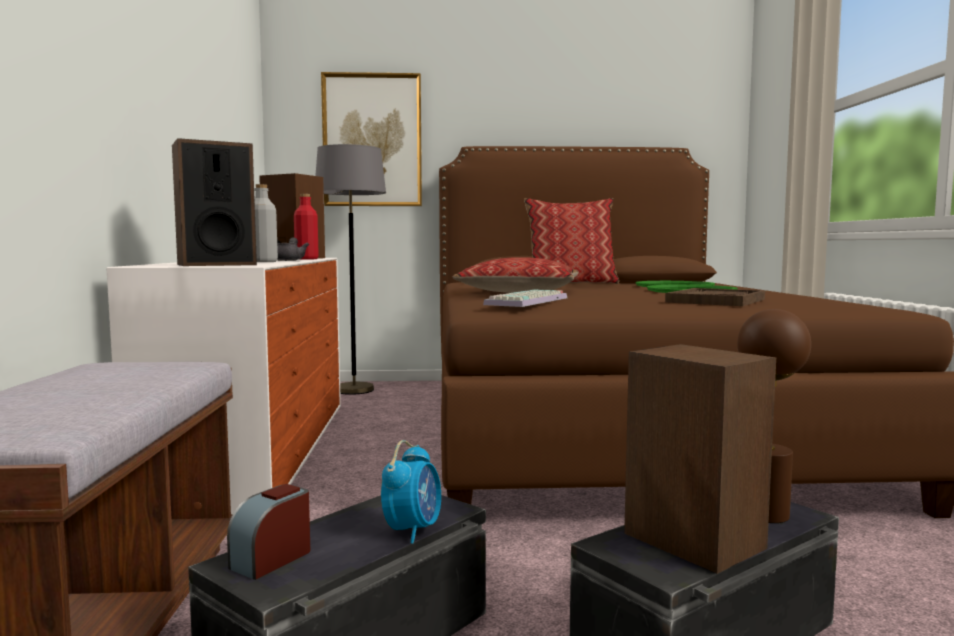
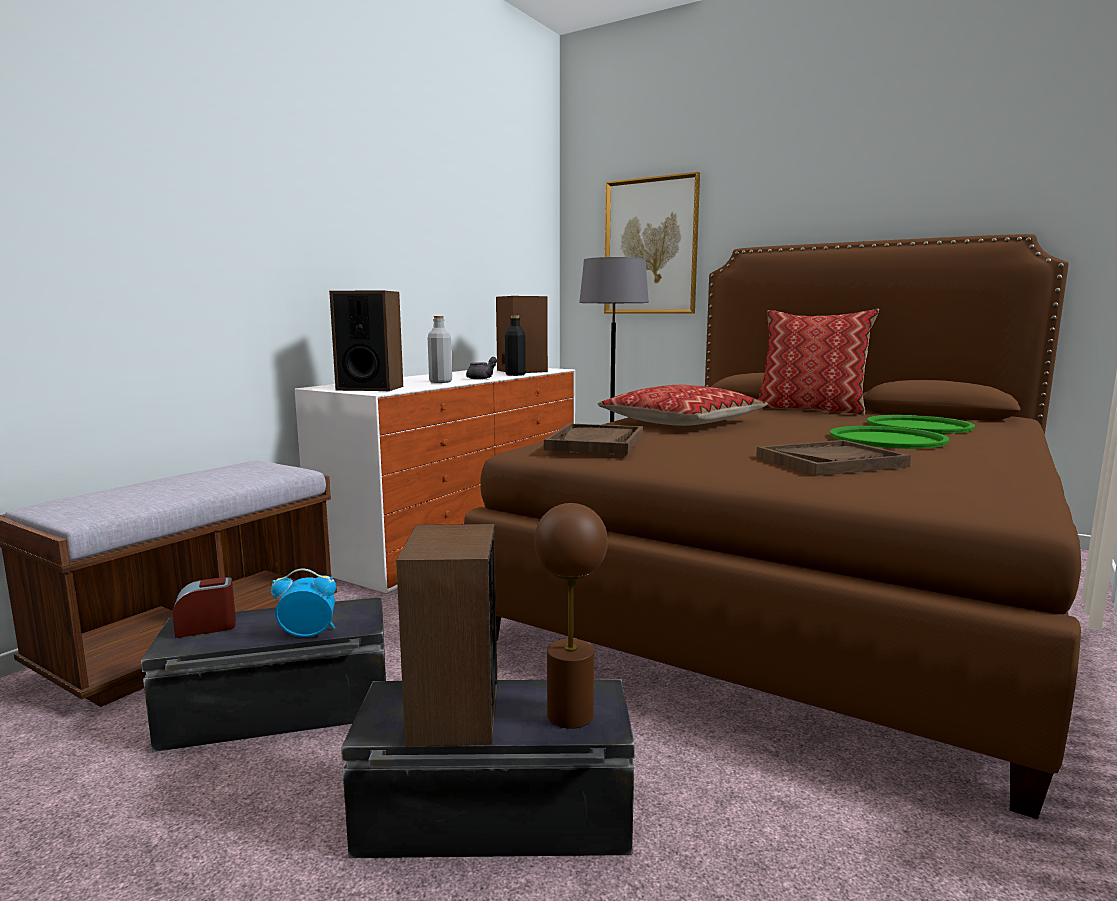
camera: 35 degrees right, 5 degrees up
(306, 259) = (515, 374): red bottle -> black bottle
(413, 530) = (308, 634): alarm clock -> alarm clock turned 150 degrees counterclockwise
(529, 301) = (596, 442): keyboard -> brown tray

